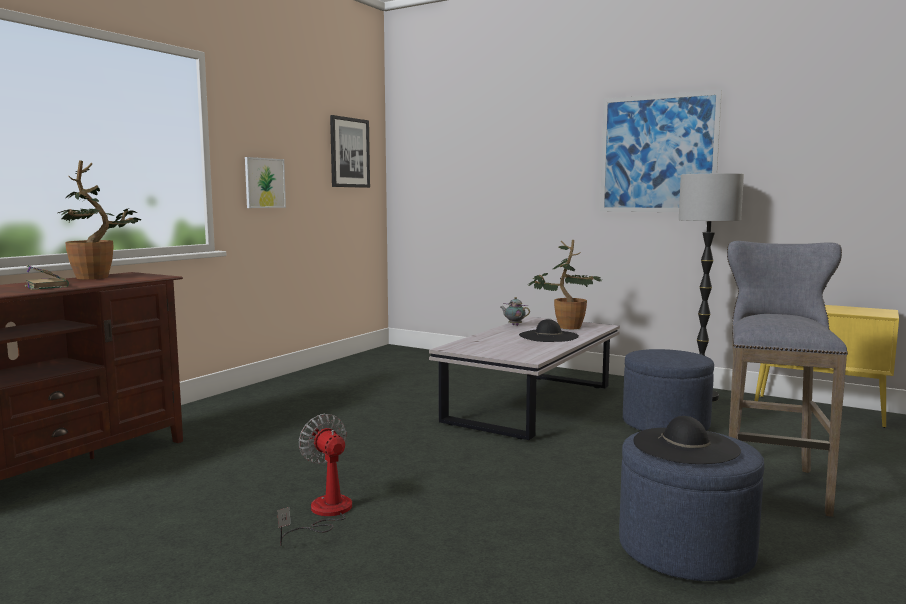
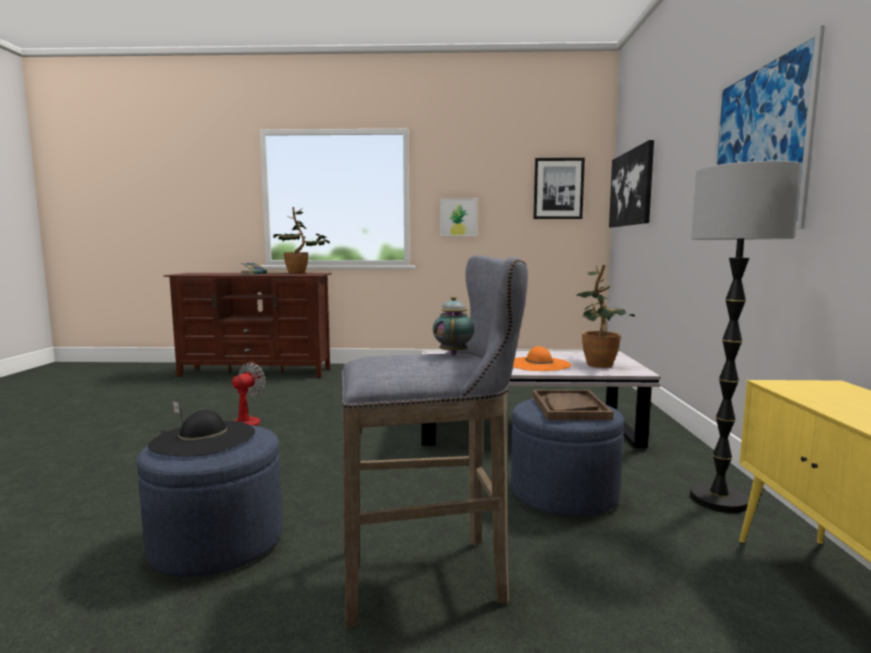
camera: 60 degrees right, 0 degrees up
(438, 160) = (631, 188): none -> picture
(514, 325) = (565, 353): teapot -> teapot (453, 354)
(548, 336) = (539, 364): black hat -> orange hat
(669, 354) = (569, 407): none -> brown tray

